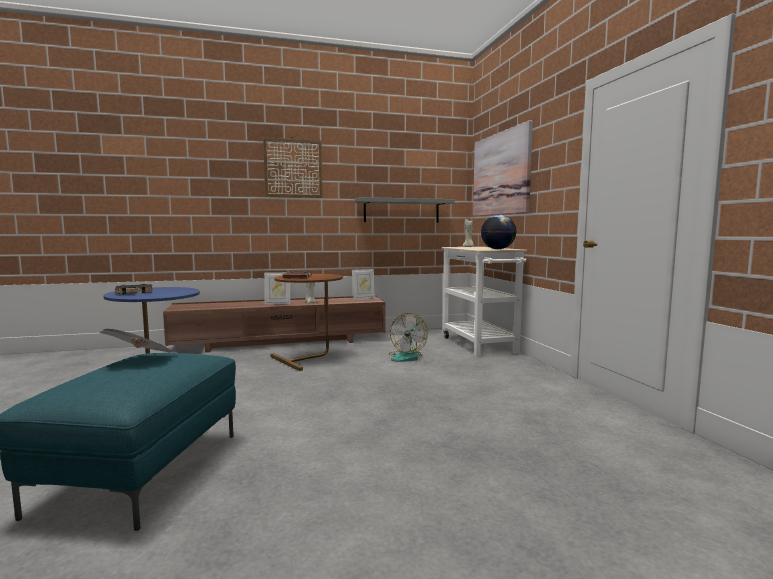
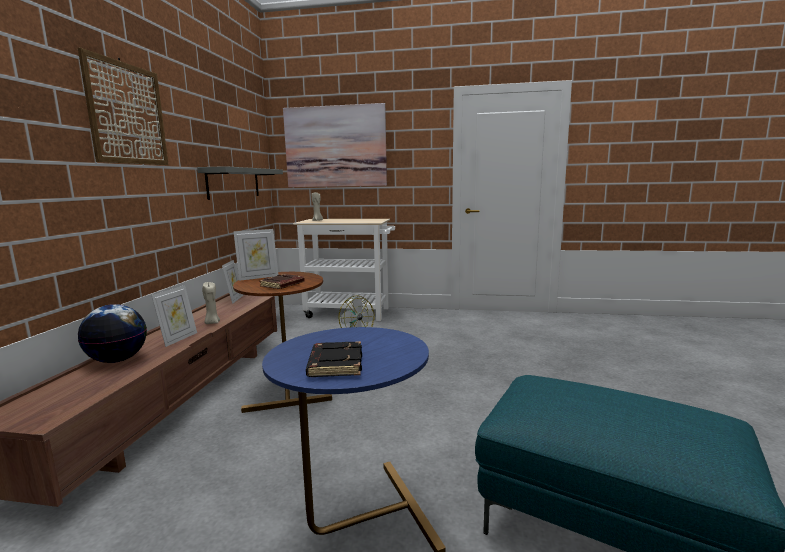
camera: 65 degrees left, 5 degrees up
(143, 360) = (585, 406): newspaper -> none
(315, 274) = (258, 277): none -> picture frame
(498, 249) = (374, 220): globe -> globe (118, 360)

